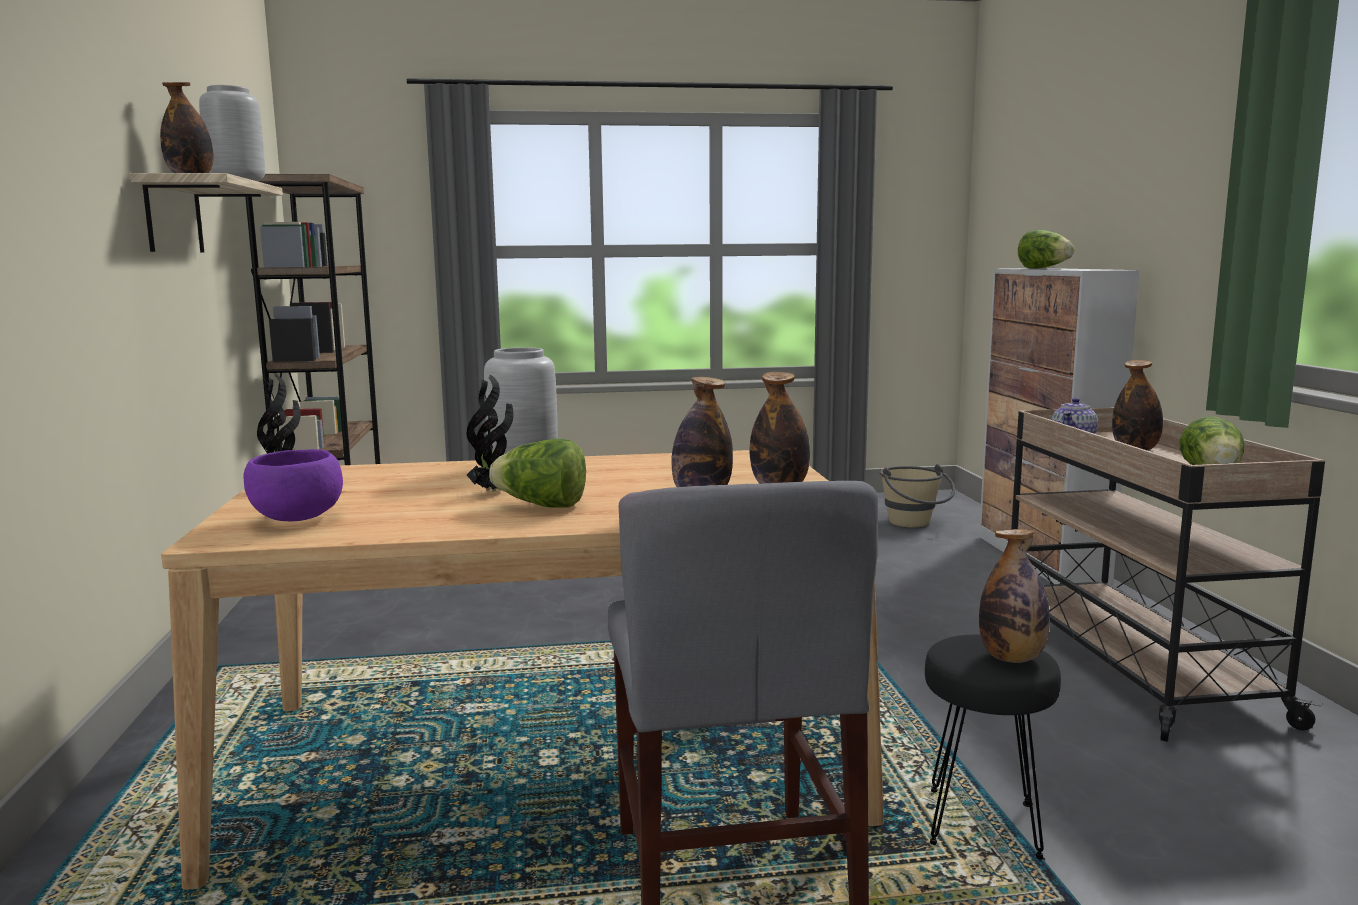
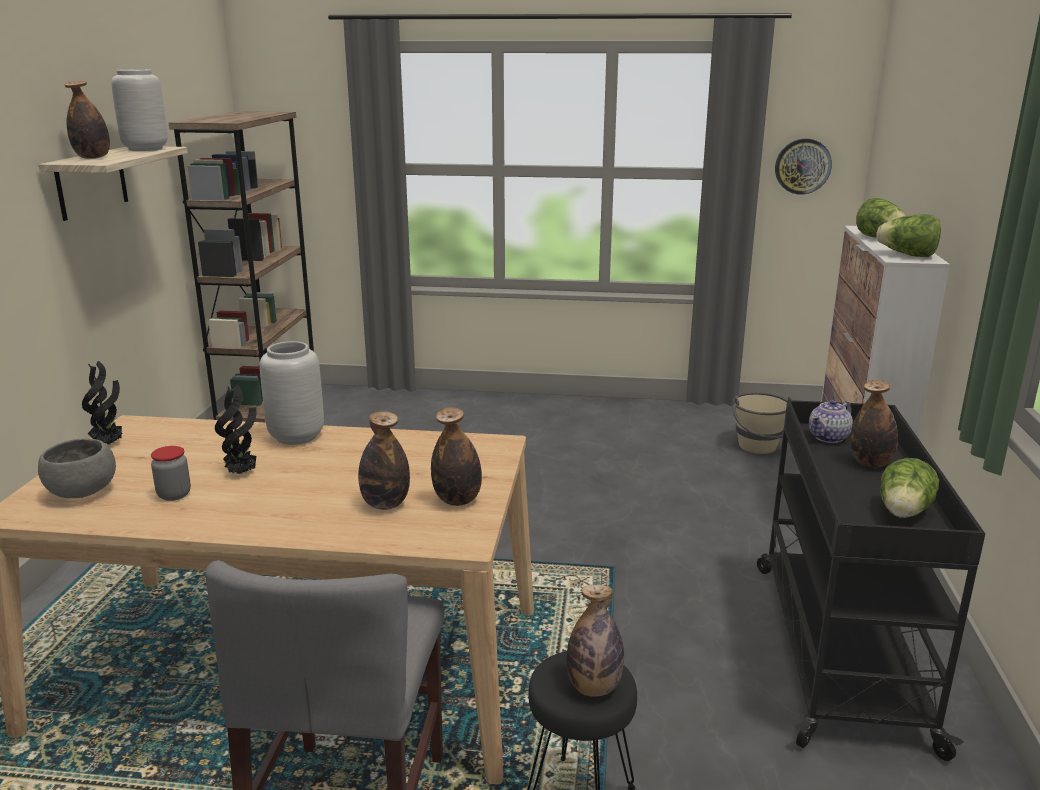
camera: 15 degrees right, 10 degrees up
(297, 519) = (82, 493): purple bowl -> grey bowl
(426, 511) = (174, 495): none -> jar
(542, 505) = (258, 500): lettuce -> lettuce (907, 255)
(908, 239) = (802, 166): none -> wall clock
(1126, 661) = (838, 648): beige cart -> black cart

